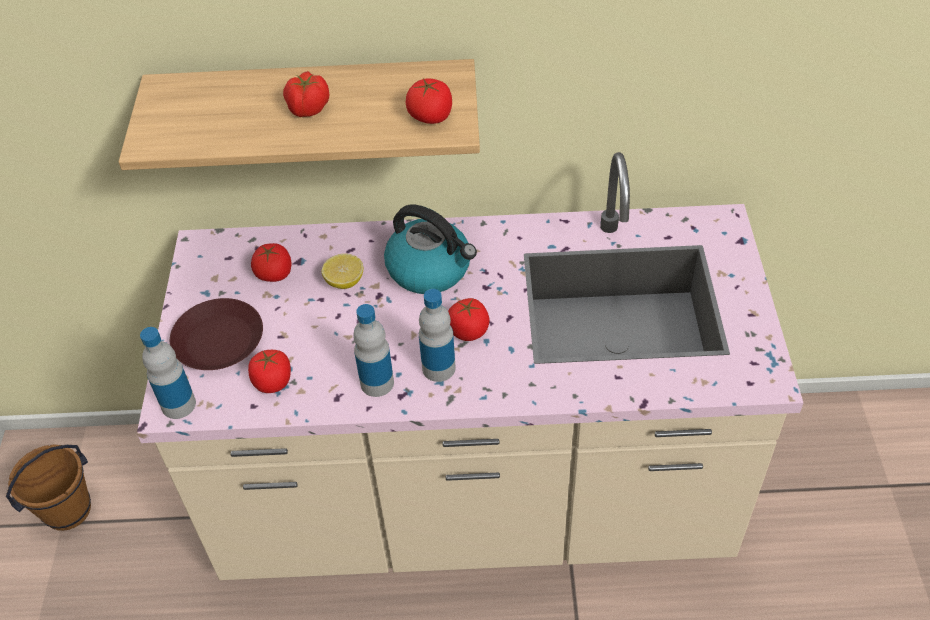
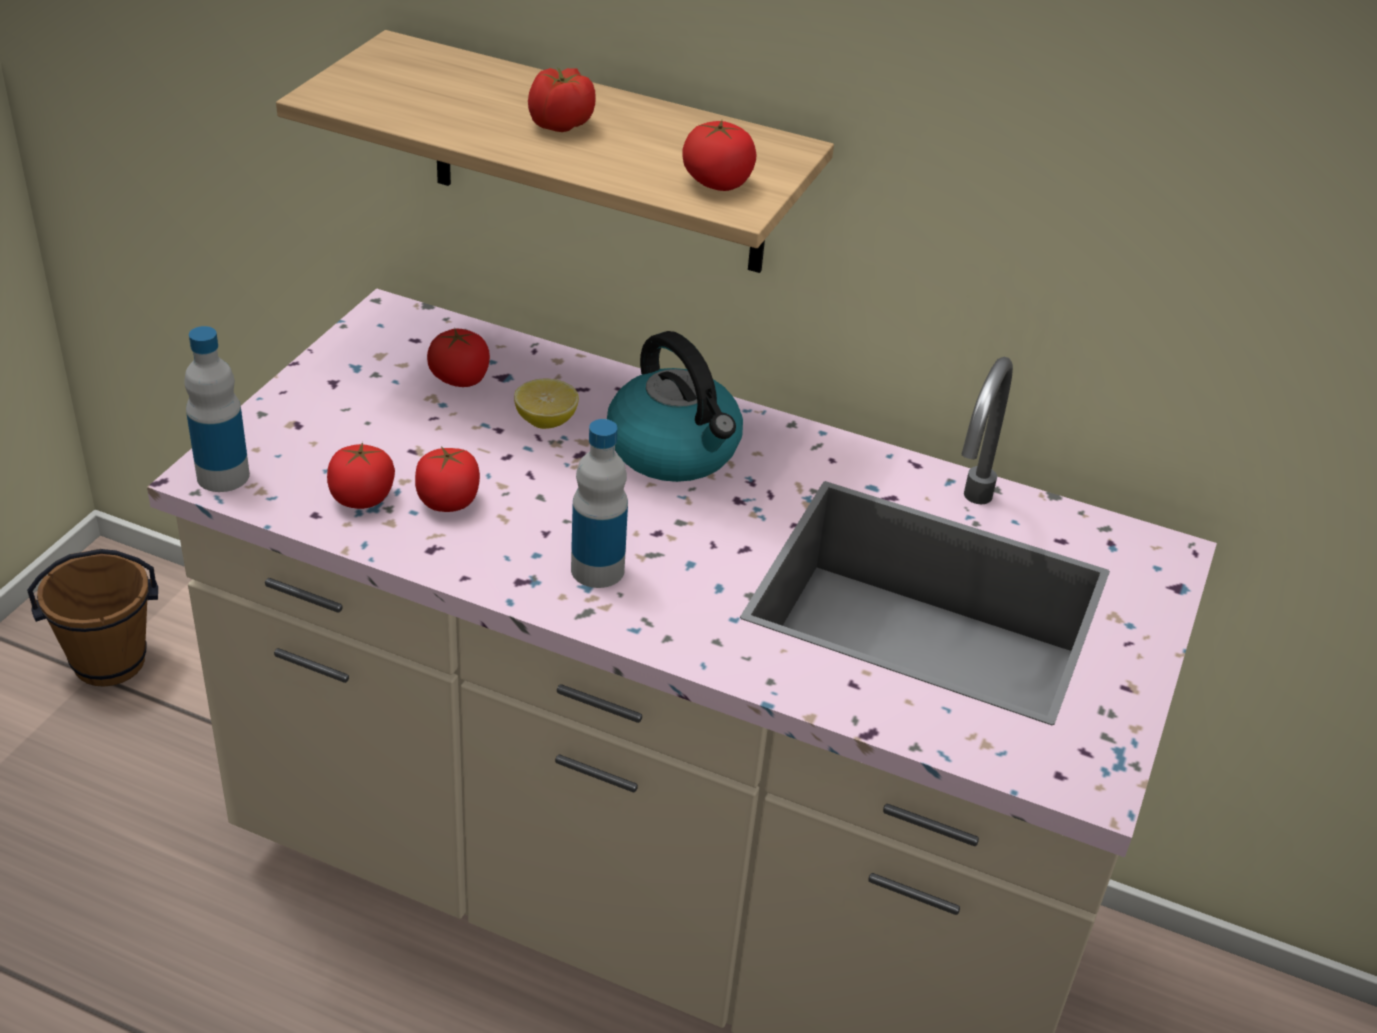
camera: 20 degrees right, 10 degrees down
(219, 341) = (329, 427): brown plate -> none
(377, 383) = (499, 553): bottle -> none
(469, 331) = (674, 542): tomato -> tomato (448, 501)

